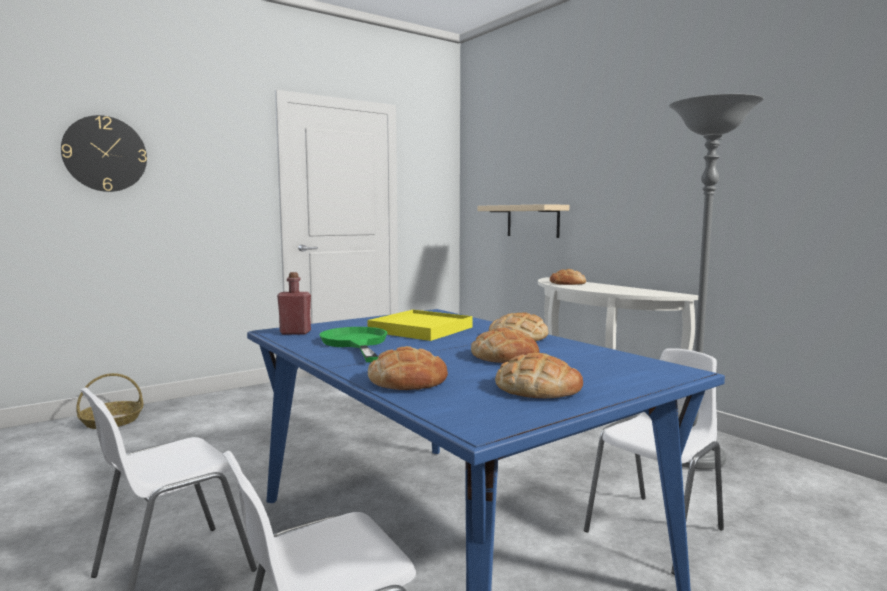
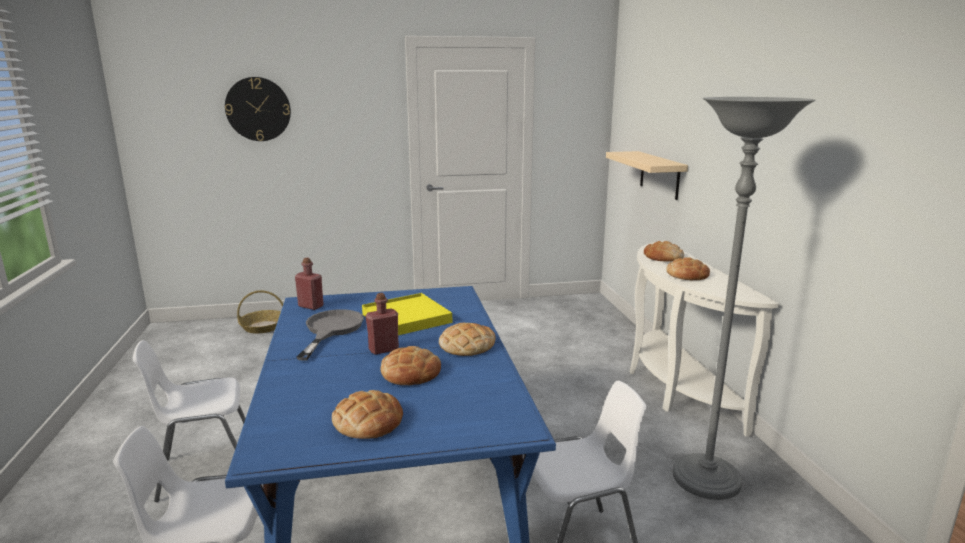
camera: 25 degrees right, 10 degrees up
(355, 343) = (331, 330): green frying pan -> grey frying pan
(407, 380) = (296, 388): bread -> bread (687, 275)
(443, 347) = (383, 349): none -> red bottle

